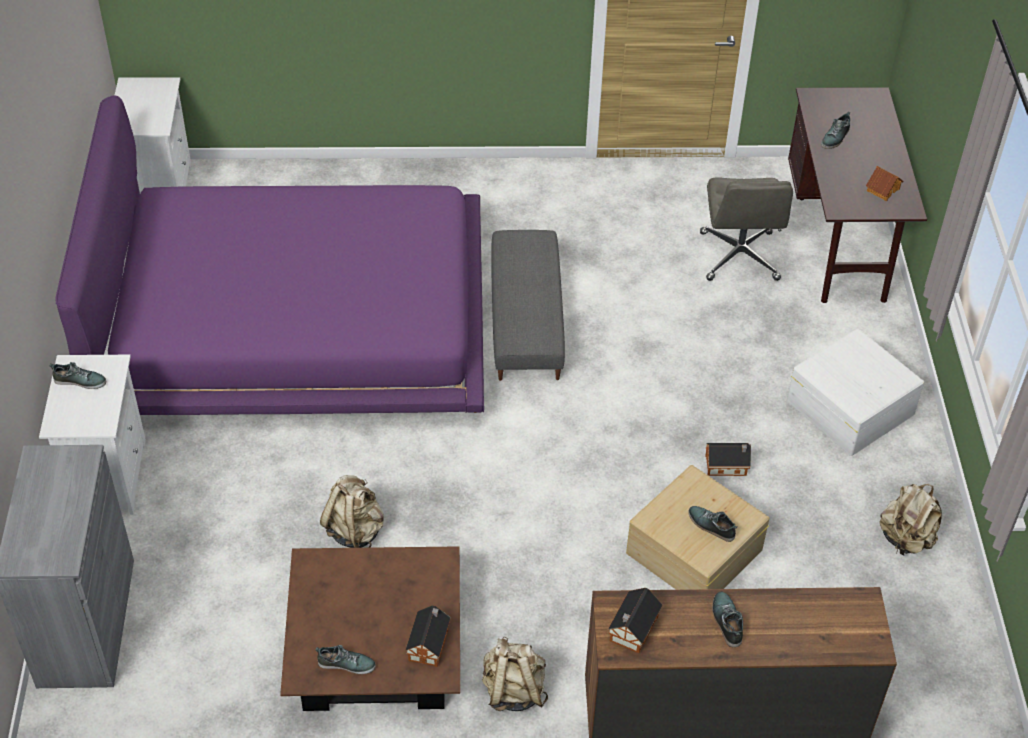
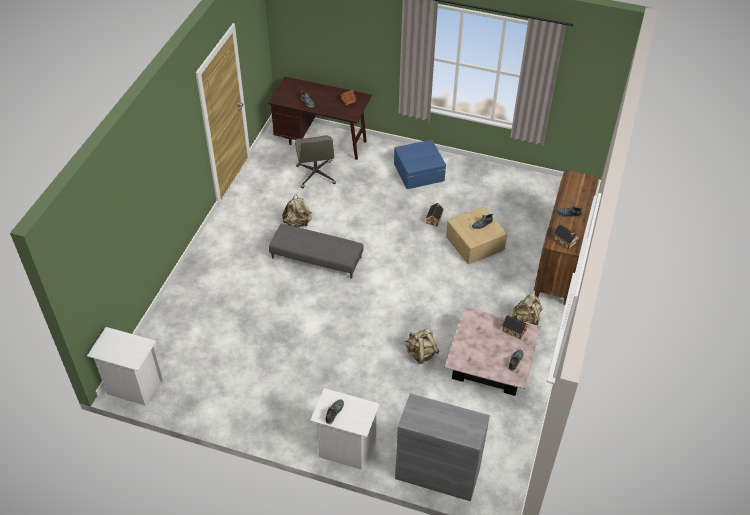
camera: 70 degrees left, 0 degrees up
(293, 319) = (272, 347): purple bed -> none
(375, 649) = (490, 362): brown coffee table -> pink coffee table
(739, 257) = (316, 175): grey office chair -> grey office chair turned 60 degrees clockwise
(849, 406) = (418, 172): white storage box -> blue storage box
(906, 539) = (491, 180): beige backpack -> beige backpack (298, 223)

